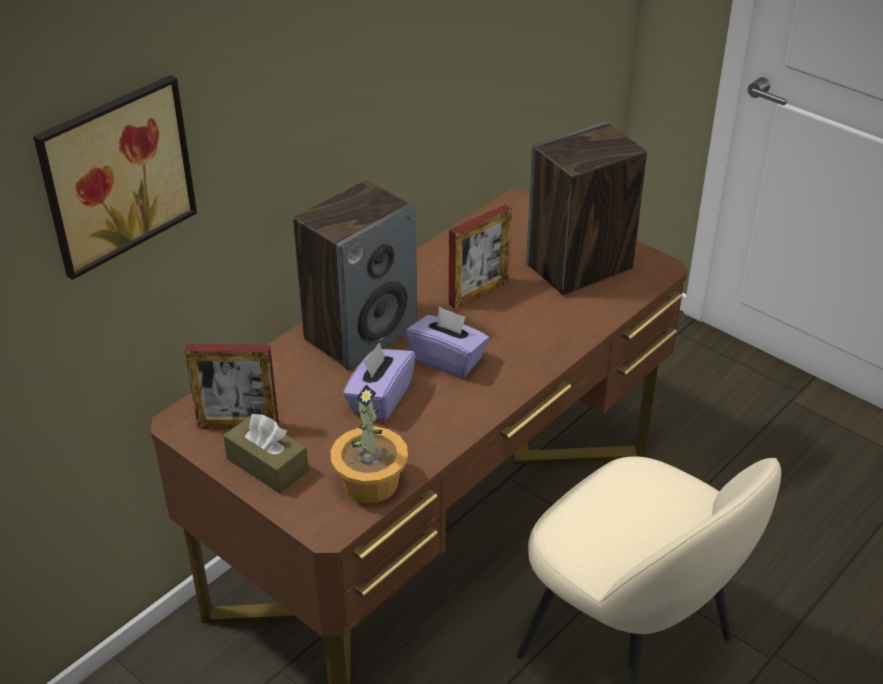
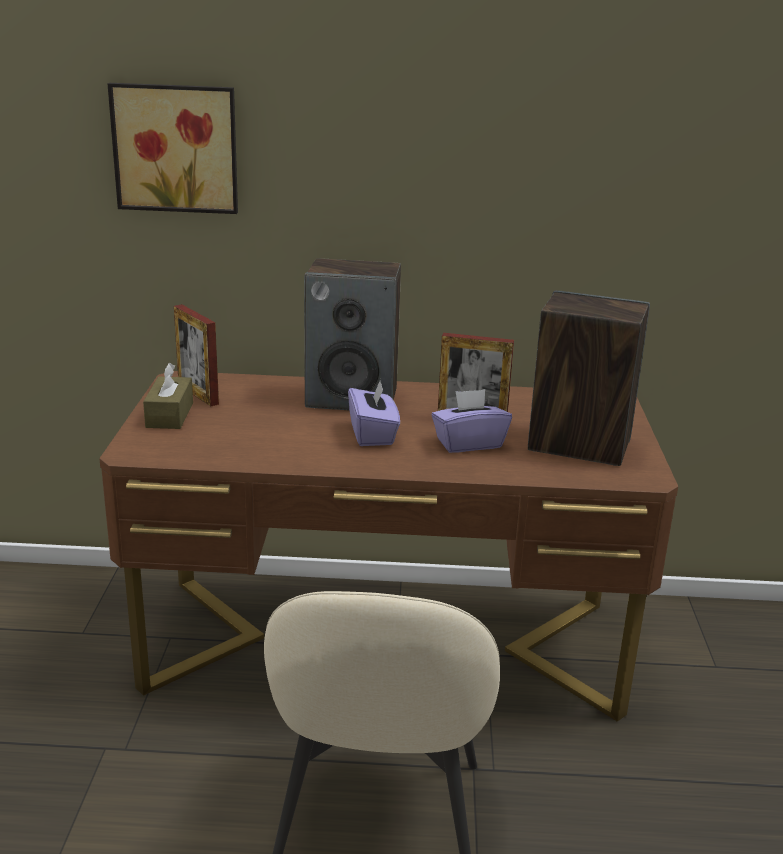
camera: 50 degrees right, 15 degrees down
(371, 483) = (195, 452): potted plant -> none
(380, 398) = (291, 426): purple tissue box -> purple tissue box (469, 443)

